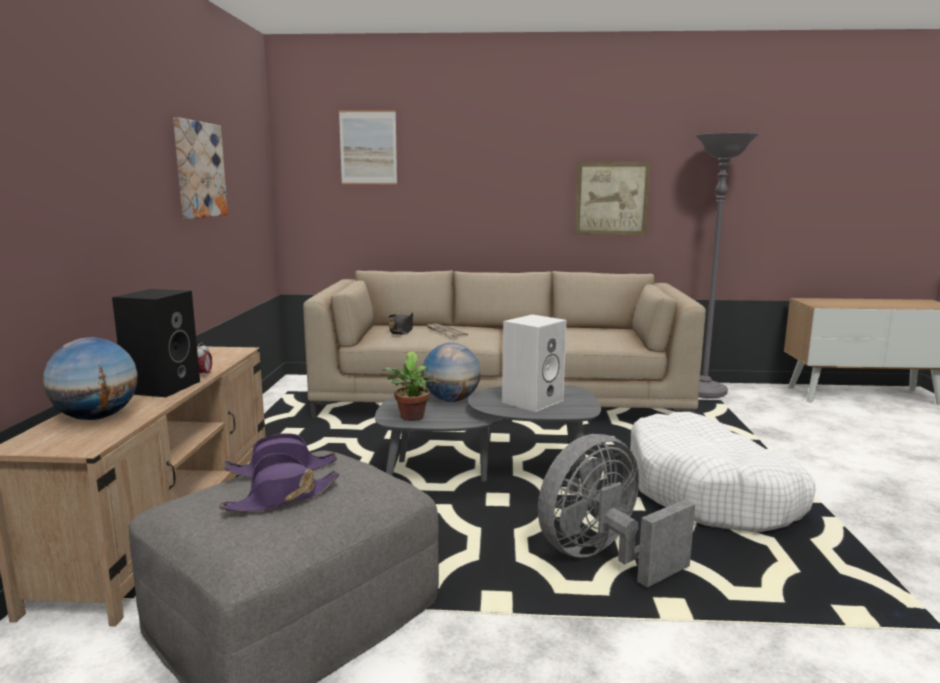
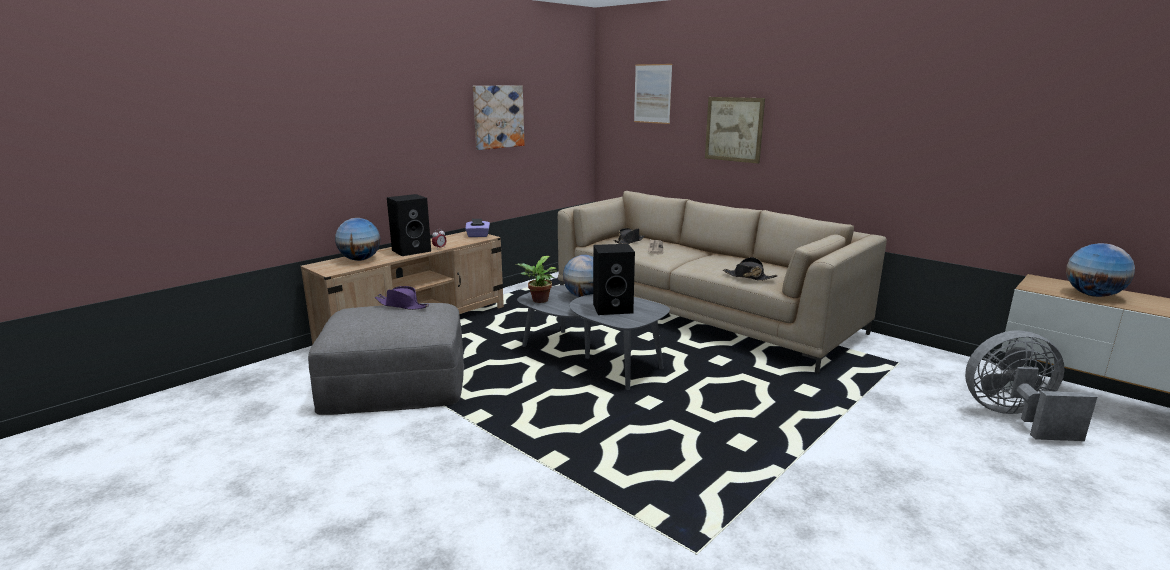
camera: 40 degrees right, 5 degrees up
(221, 351) = (478, 236): none -> purple tissue box
(282, 498) = (376, 317): purple hat -> none
(532, 401) = (613, 308): white speaker -> black speaker
(596, 341) = (748, 277): none -> black hat
(603, 557) = (571, 422): grey fan -> grey fan (1014, 417)
(611, 198) = (840, 147): picture -> picture (734, 129)
(704, 392) = (899, 352): grey floor lamp -> none
(710, 493) = (722, 418): white dog bed -> none
(856, 304) = (1092, 295): none -> globe

